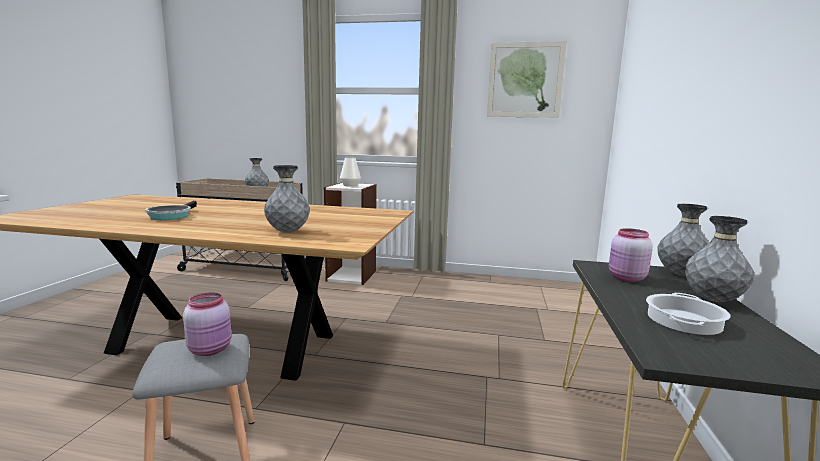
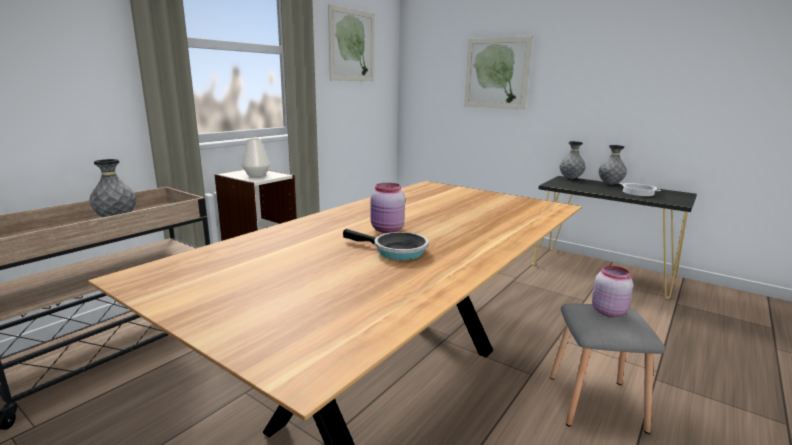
camera: 65 degrees left, 5 degrees up
(288, 232) = (512, 216): grey vase -> none
(626, 278) = (577, 186): pink jar -> pink jar (387, 230)
(665, 93) = (496, 73): none -> picture

